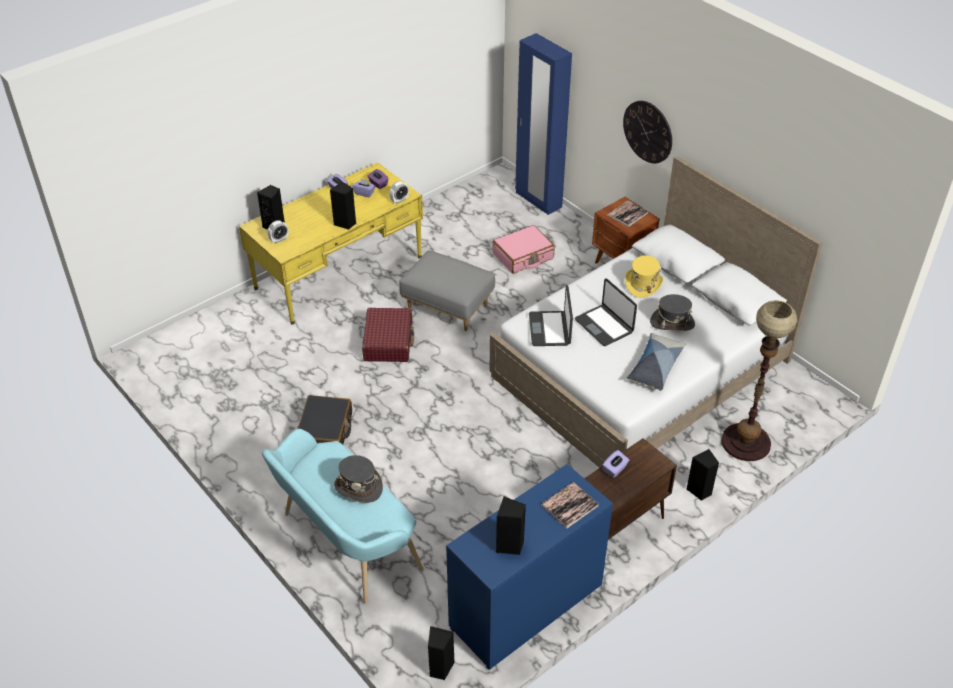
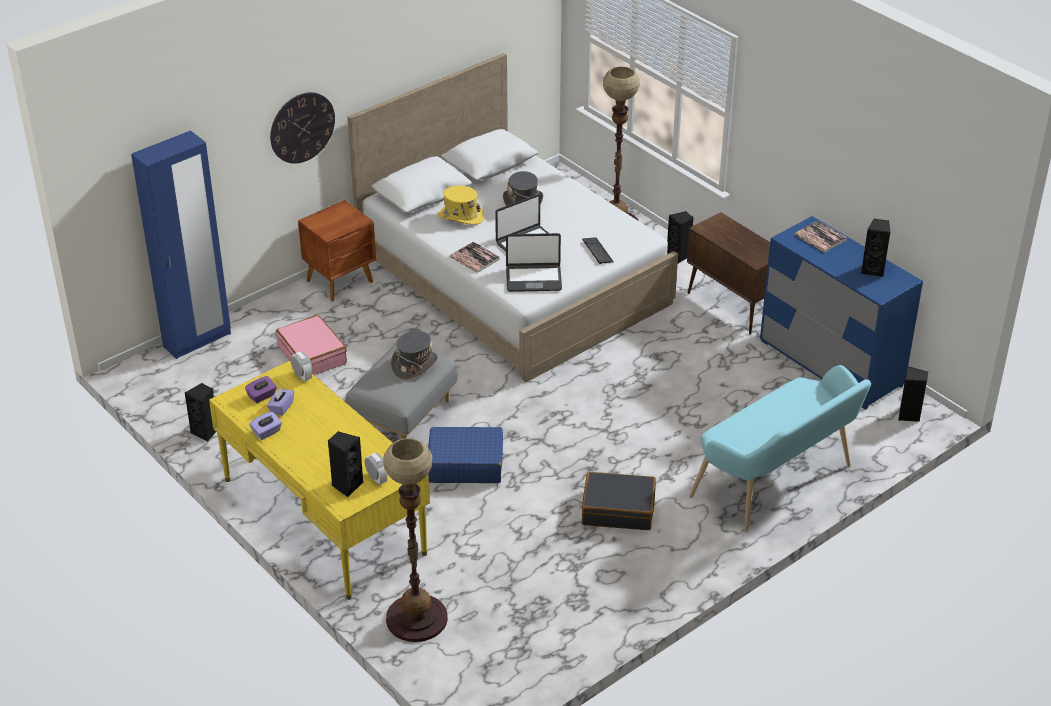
camera: 90 degrees left, 5 degrees down
(229, 321) = (416, 618): none -> floor lamp
(345, 223) = (348, 421): black speaker -> black speaker (206, 432)
(358, 487) = (768, 413): grey hat -> grey hat (414, 364)
(388, 342) = (465, 464): red suitcase -> blue suitcase
(597, 371) = (597, 251): none -> keyboard
(615, 469) = (731, 245): purple tissue box -> none
(627, 214) = (333, 220): book -> book (474, 258)
(655, 367) = (589, 217): pillow -> none

